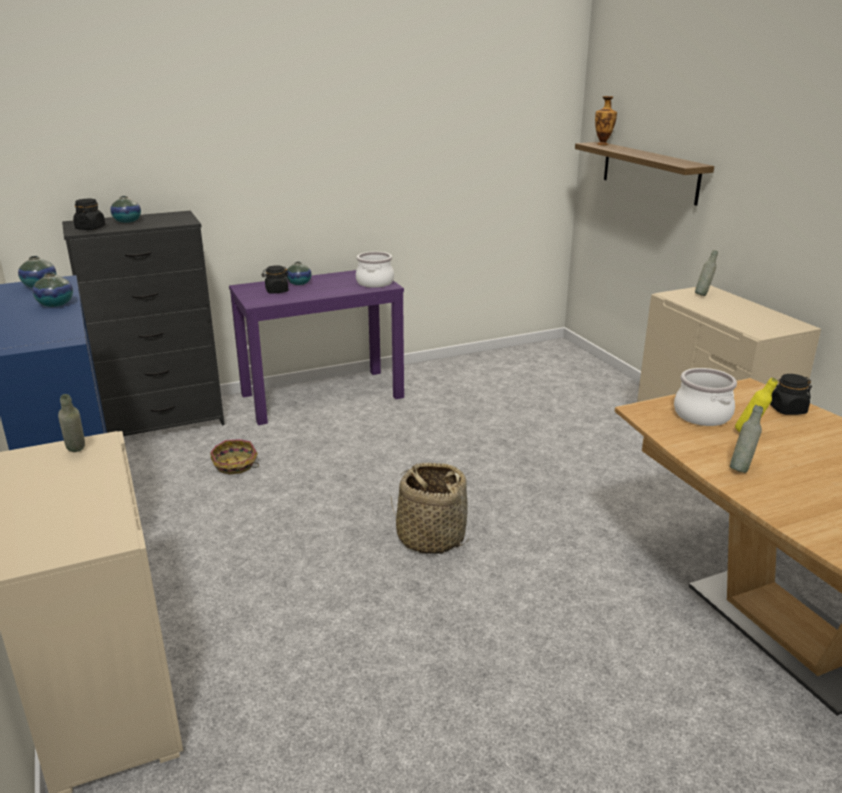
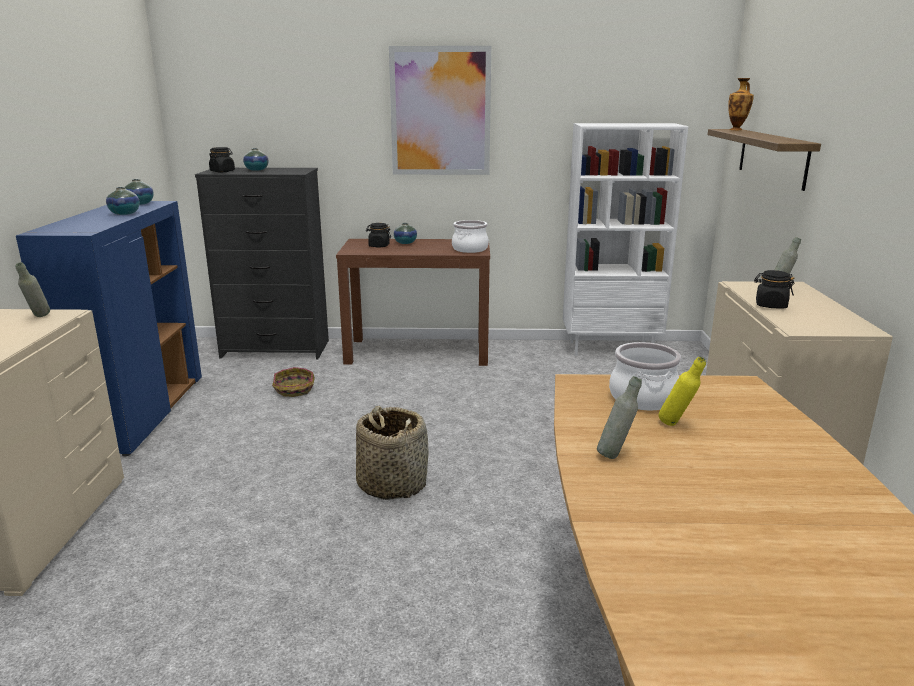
camera: 25 degrees right, 5 degrees down
(320, 138) = (440, 112): none -> picture
(323, 396) = (418, 352): purple console table -> brown console table
(497, 358) = (611, 348): none -> white bookcase
(787, 410) = (760, 412): black jar -> black jar (770, 305)

